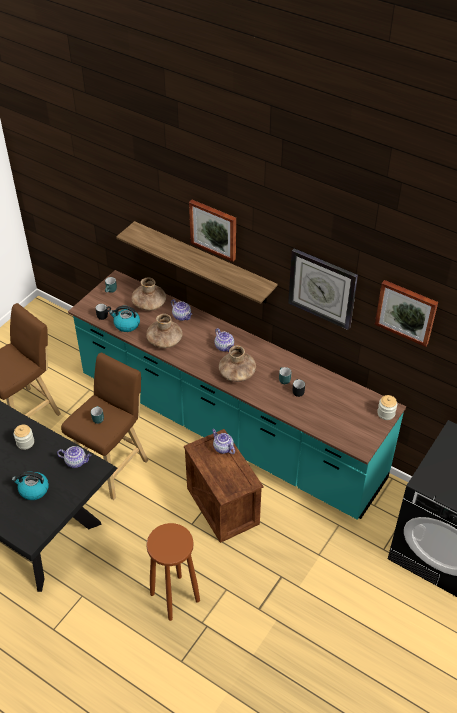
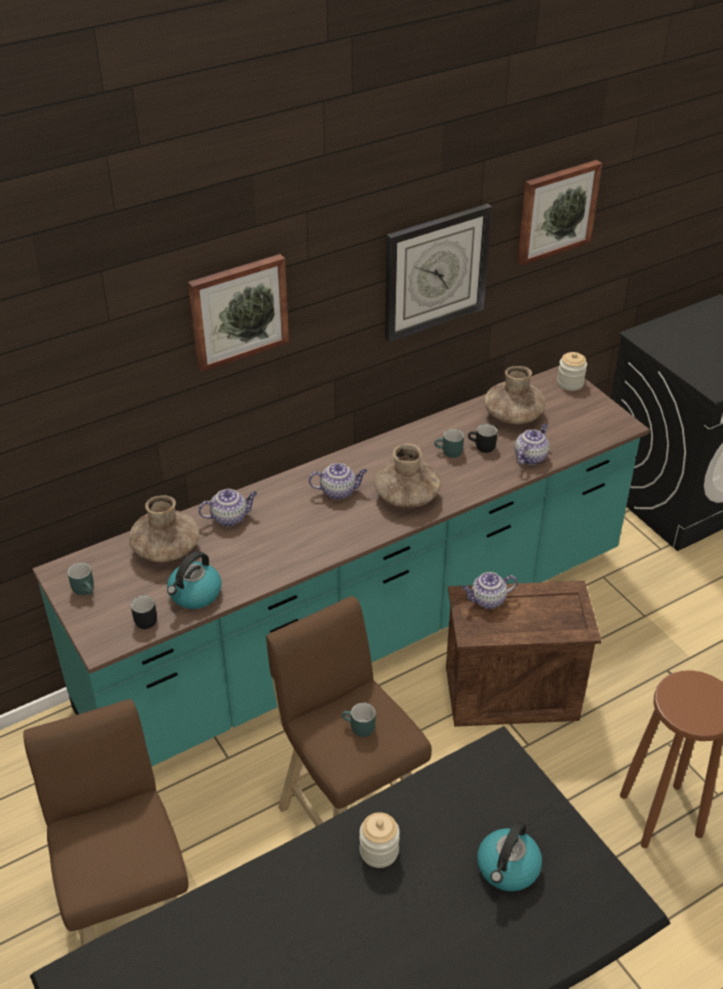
camera: 65 degrees left, 5 degrees down
(76, 462) = (469, 779): teapot -> teapot (530, 457)
(164, 340) = (273, 556): brown vase -> brown vase (513, 415)
(203, 263) = (222, 396): shelf -> none

